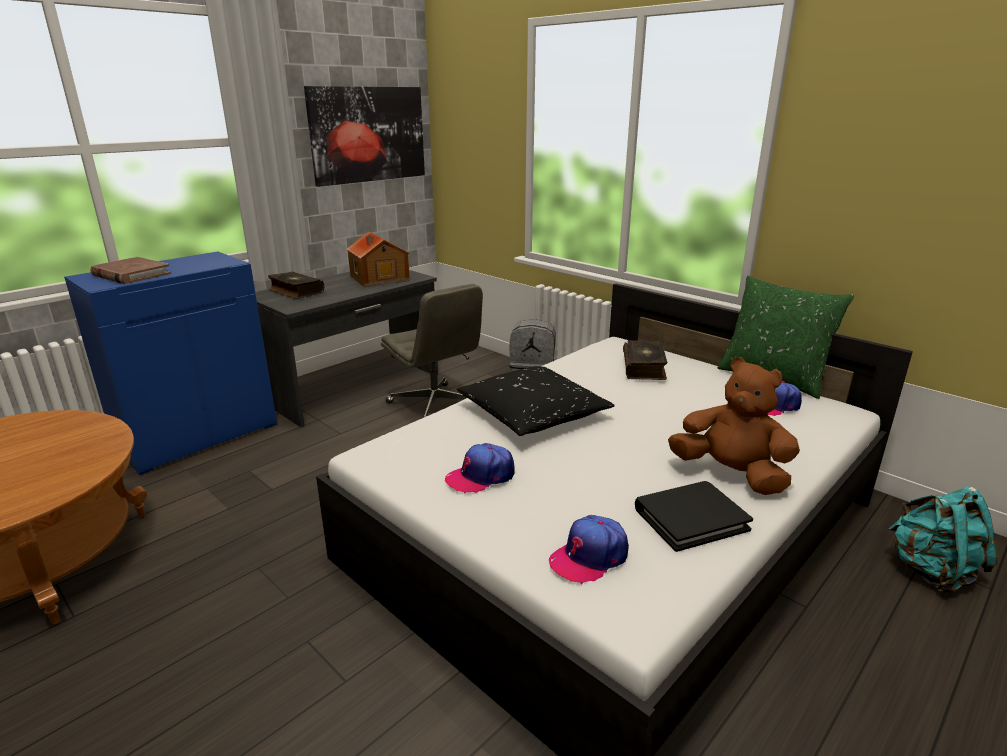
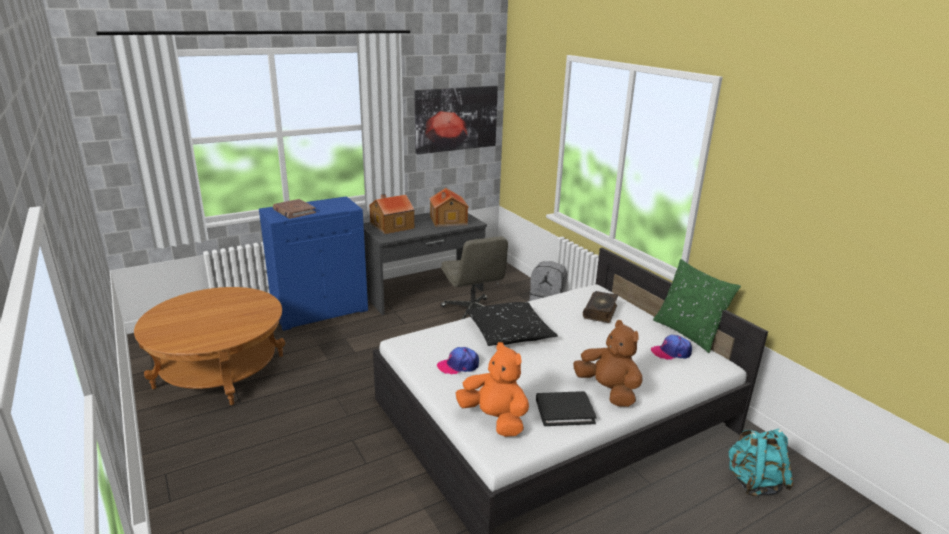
camera: 15 degrees right, 0 degrees up
(295, 292) = (391, 226): book -> toy house
(589, 557) = (494, 419): cap -> orange plush toy

